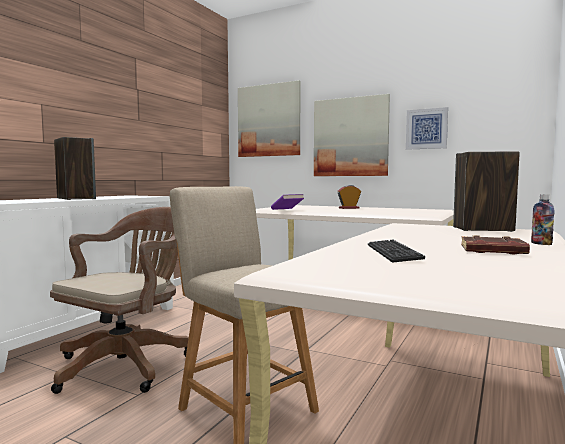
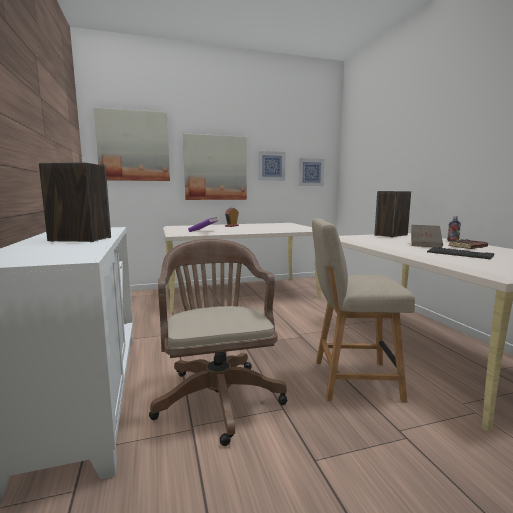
camera: 45 degrees left, 5 degrees up
(440, 241) = (425, 245): none -> brown book
(494, 133) = (311, 172): none -> picture

